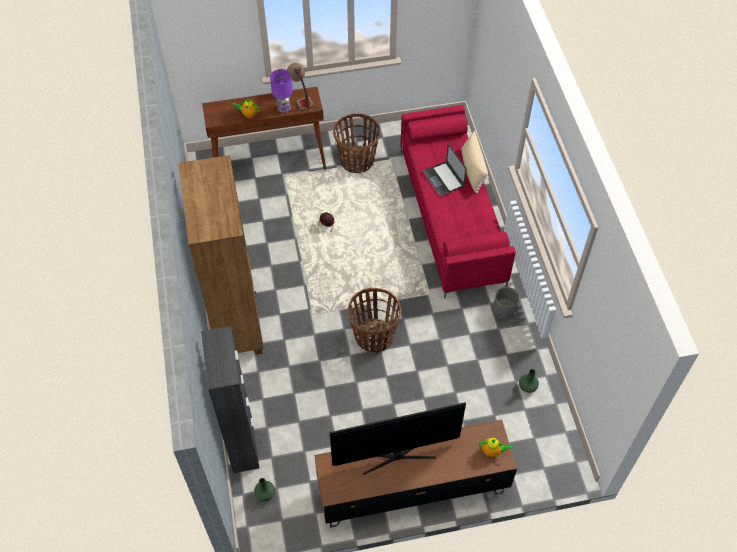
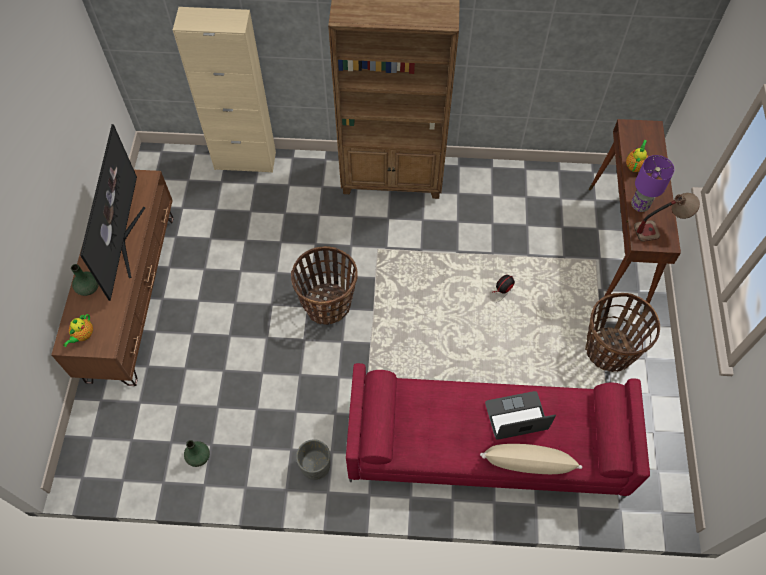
camera: 105 degrees right, 5 degrees up
(242, 444) = (245, 160): black cabinet -> beige cabinet
(265, 493) = (186, 170): green vase -> green vase (88, 288)

